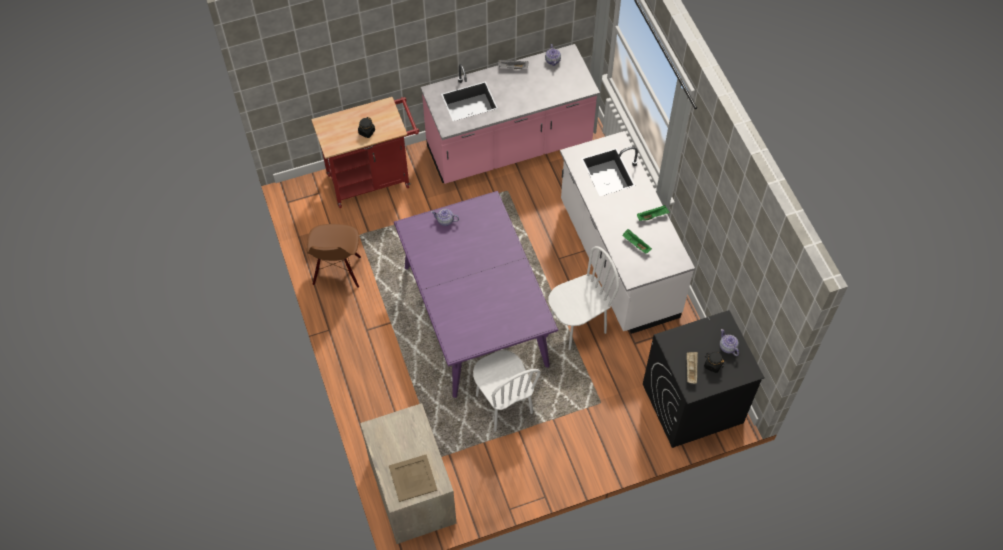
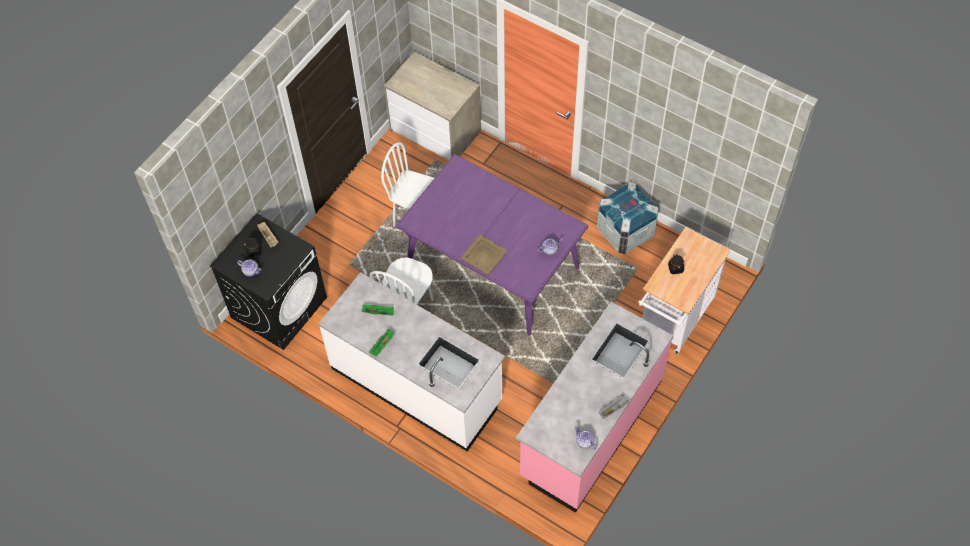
camera: 145 degrees right, 0 degrees up
(338, 271) = (625, 231): brown chair -> crate
(373, 179) = (674, 320): red cart -> white cart
(413, 477) = (416, 76): beige tray -> beige tray (484, 255)

